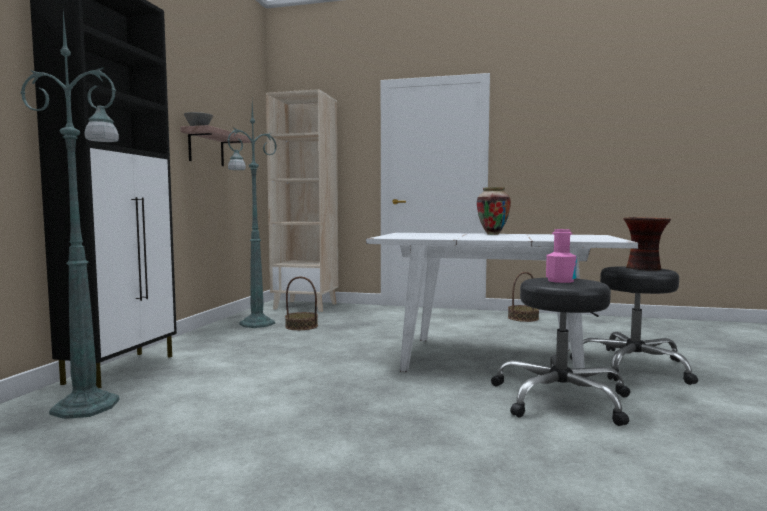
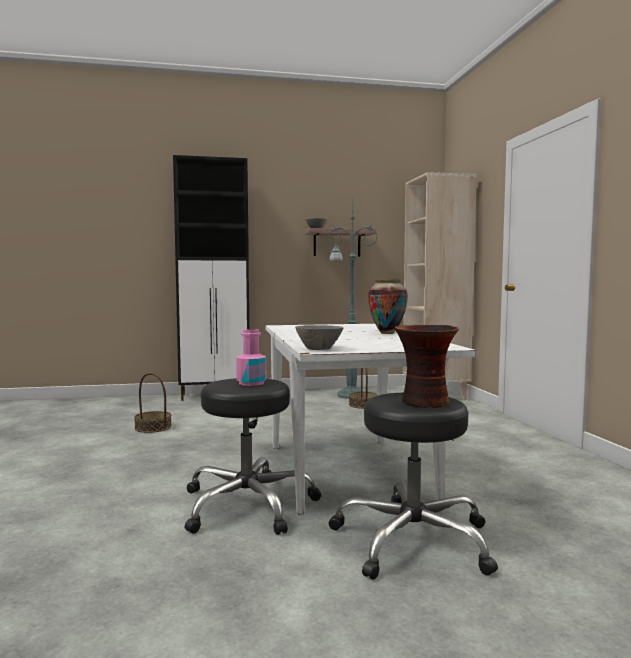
camera: 65 degrees right, 0 degrees up
(88, 407) = (154, 405): green floor lamp -> none
(523, 318) = (576, 470): basket -> basket (153, 427)
(606, 240) = (320, 349): none -> grey bowl

